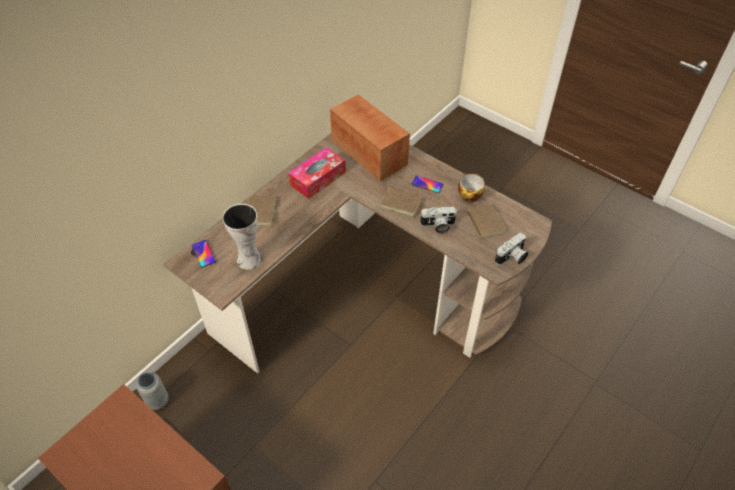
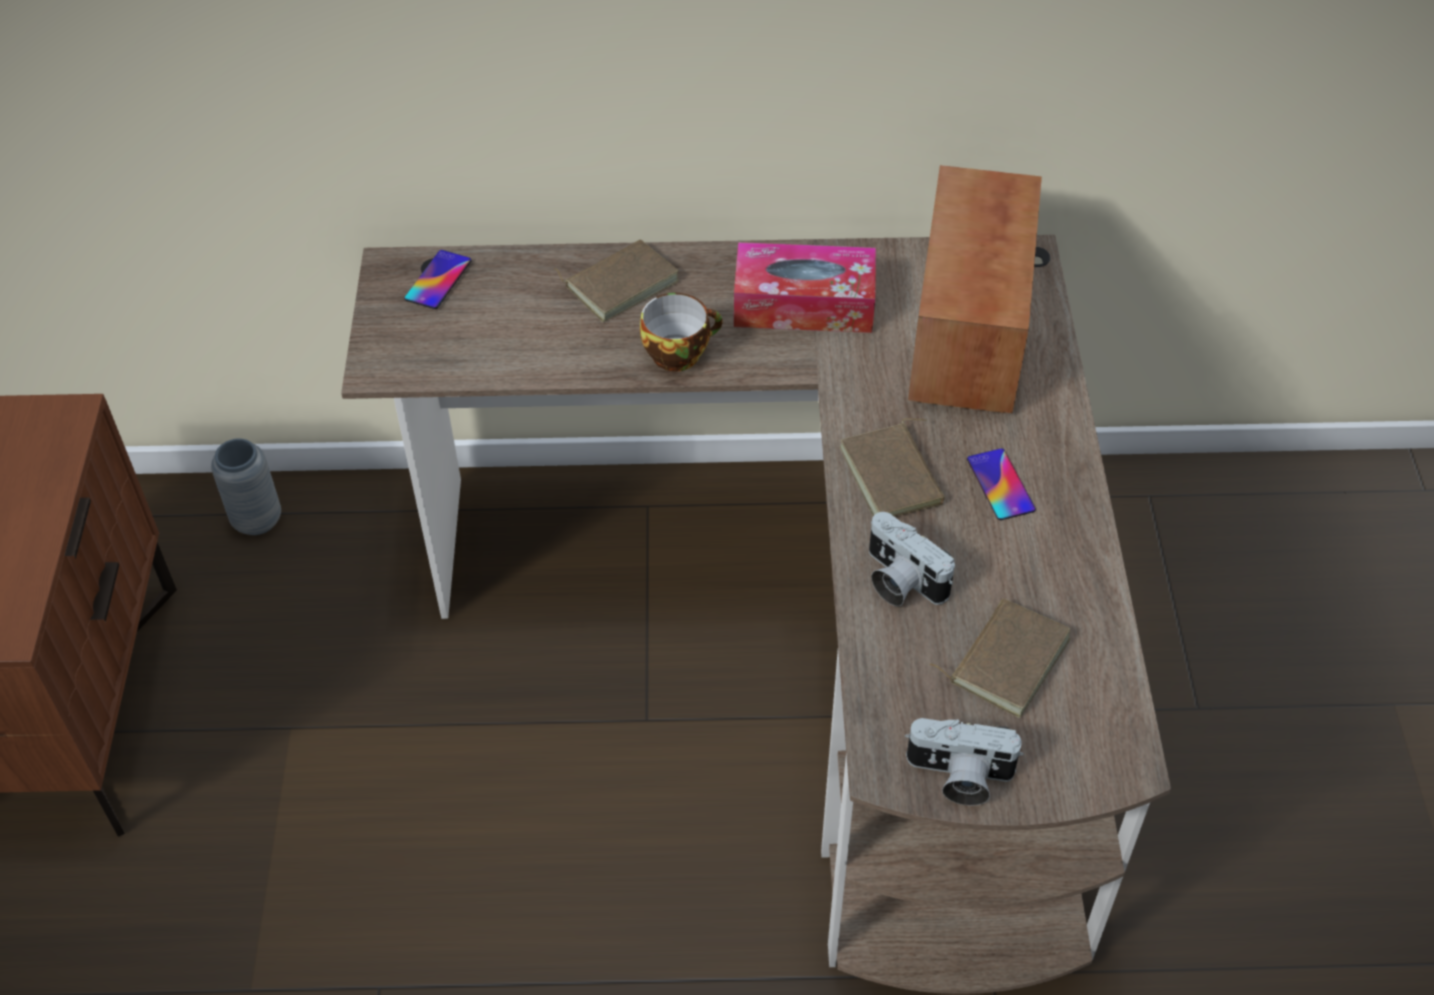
camera: 50 degrees right, 0 degrees up
(248, 258) = (491, 347): vase -> none
(469, 195) = (1059, 579): cup -> cup (679, 352)

